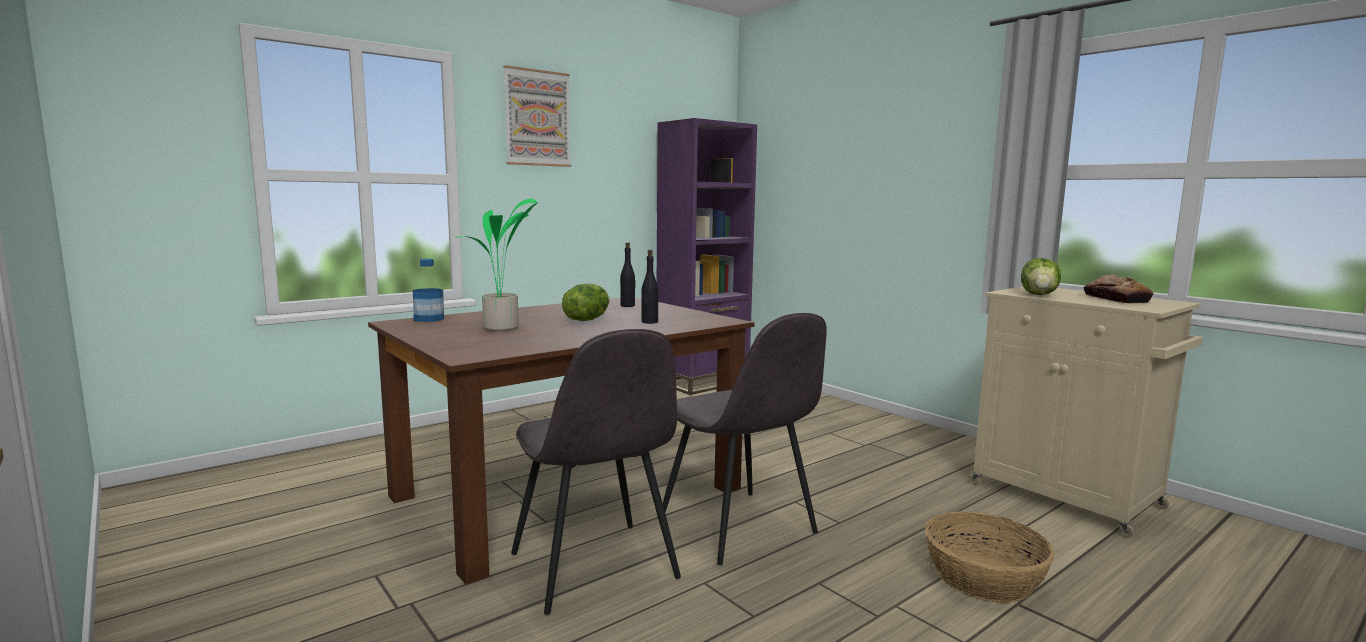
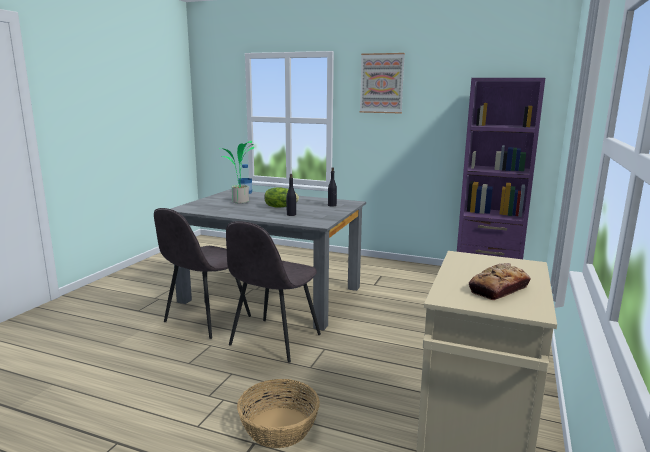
camera: 60 degrees right, 5 degrees up
(569, 491) = (273, 294): brown dining table -> grey dining table
(1039, 295) = (464, 265): lettuce -> none

